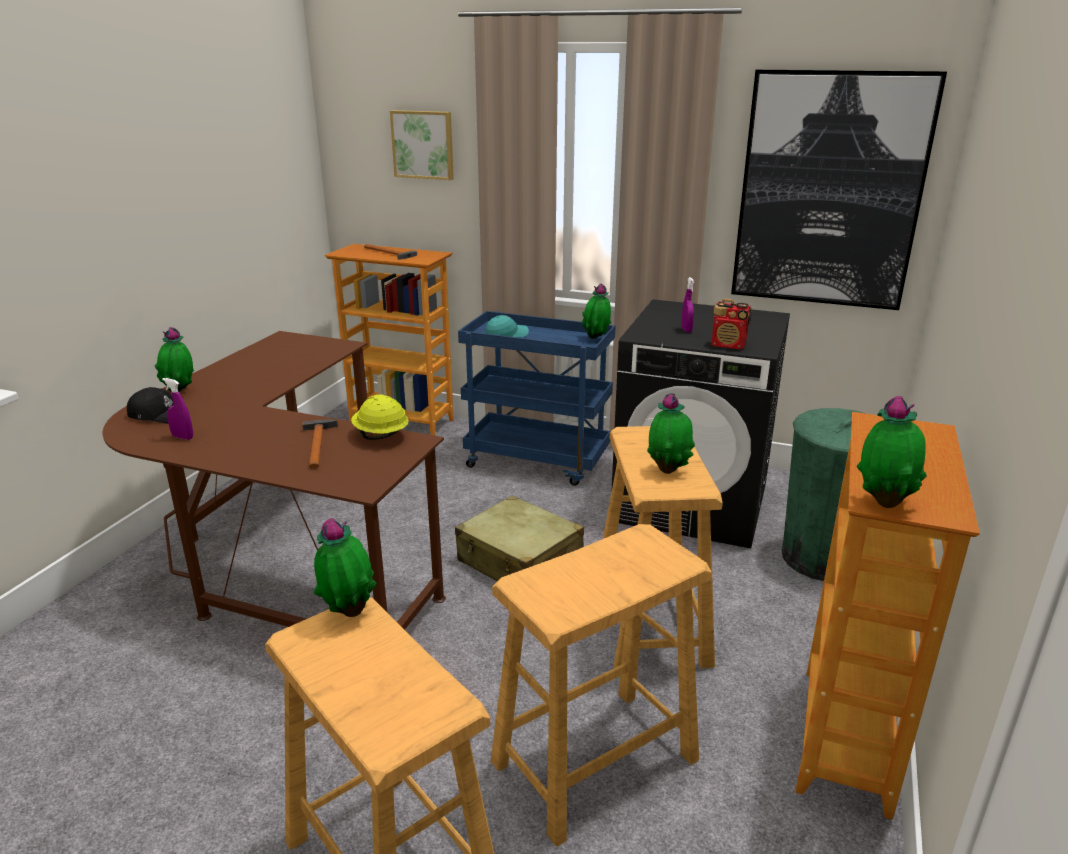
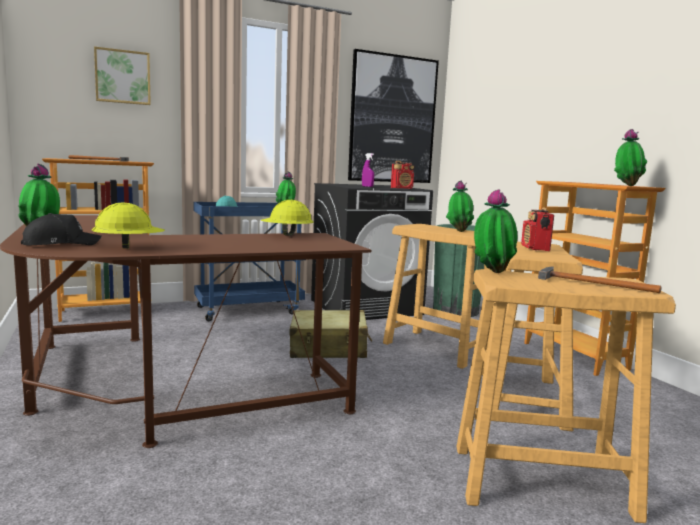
camera: 45 degrees left, 15 degrees down
(182, 437) = (129, 247): purple spray bottle -> yellow hard hat
(318, 444) = (256, 240): hammer -> hammer (591, 283)
(619, 567) = (535, 248): none -> radio

